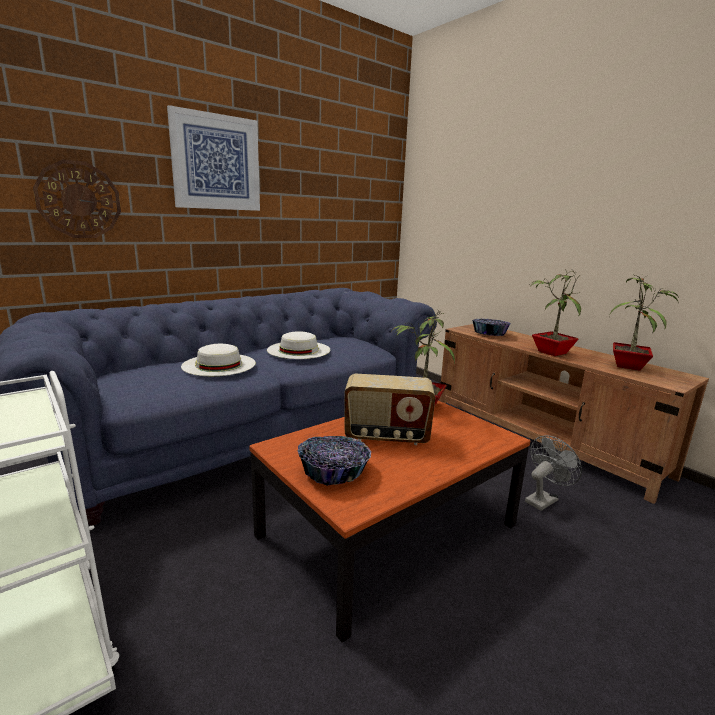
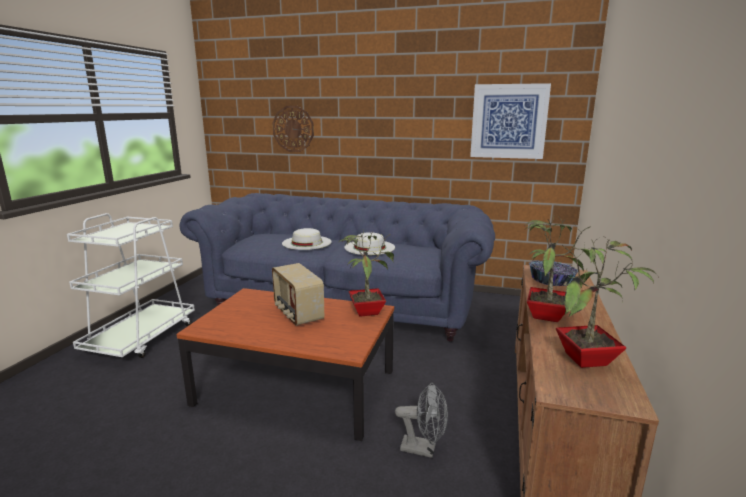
camera: 55 degrees right, 0 degrees up
(216, 162) = (378, 97): picture -> picture (508, 121)
(334, 472) = (233, 314): bowl -> none

